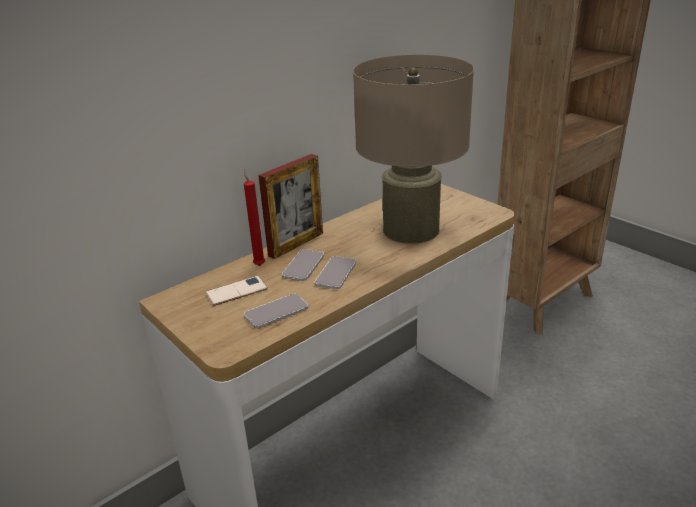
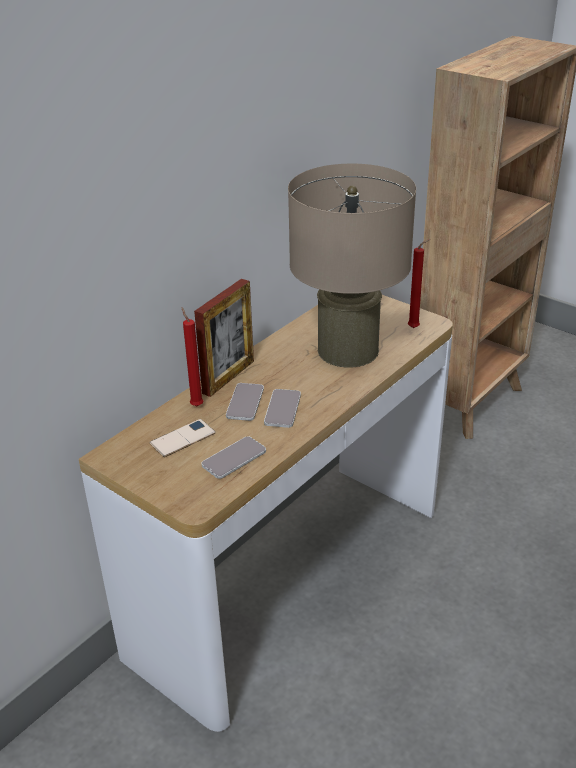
camera: 10 degrees left, 5 degrees up
(478, 215) = (415, 328): none -> red candle

